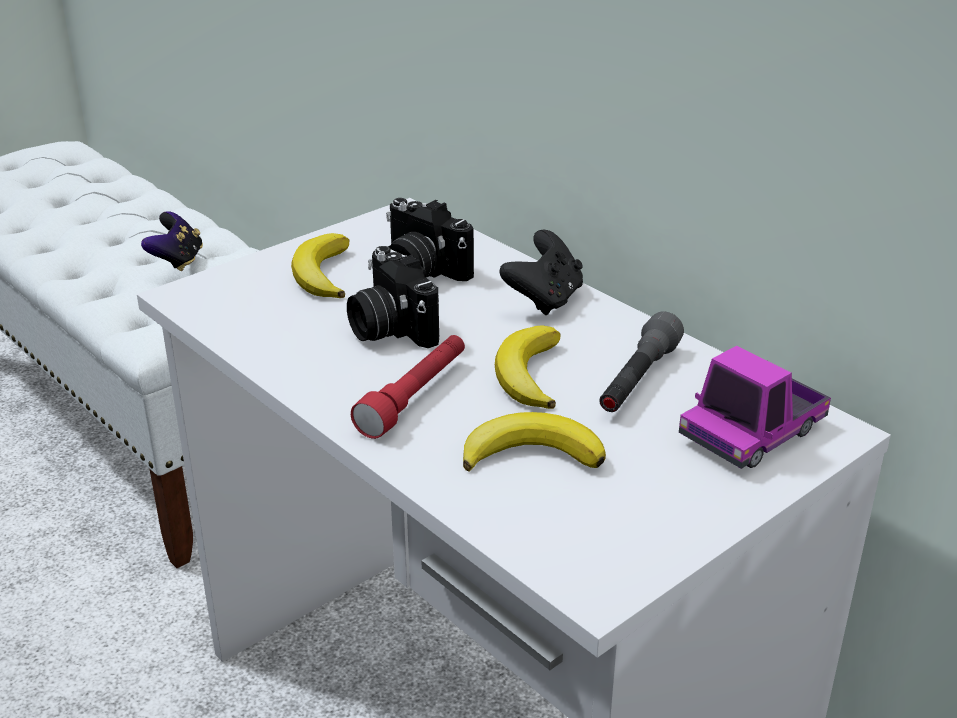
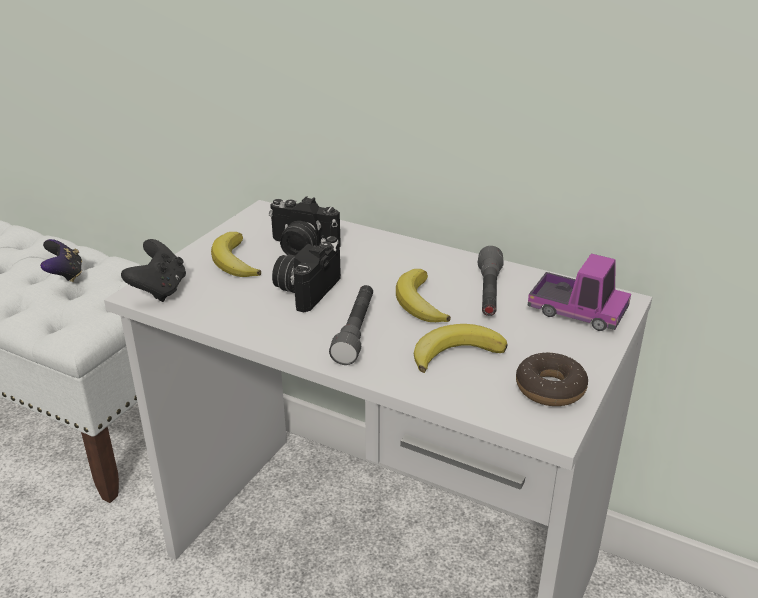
camera: 20 degrees left, 0 degrees up
(389, 328) = (306, 290): camera -> camera turned 75 degrees clockwise
(414, 397) = (355, 332): red flashlight -> grey flashlight
(544, 299) = (396, 252): black game controller -> black game controller (160, 290)
(632, 533) = (550, 388): none -> donut
(752, 433) = (577, 311): toy truck -> toy truck turned 90 degrees counterclockwise

